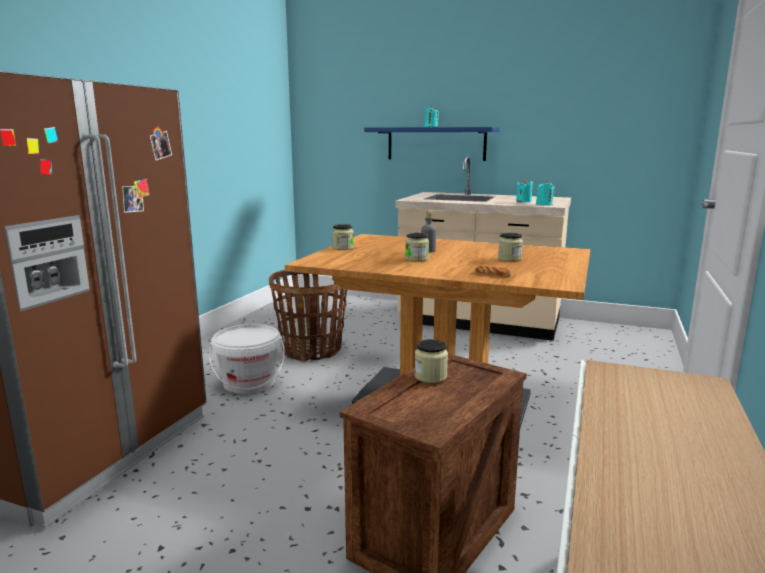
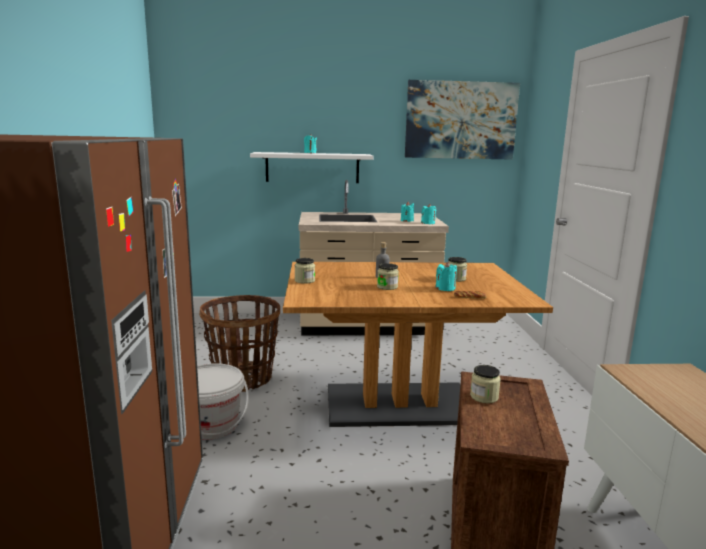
camera: 25 degrees left, 0 degrees up
(436, 144) = (312, 167): blue shelf -> white shelf
(479, 265) = (445, 289): none -> turquoise candle
(614, 82) = (460, 120): none -> picture

